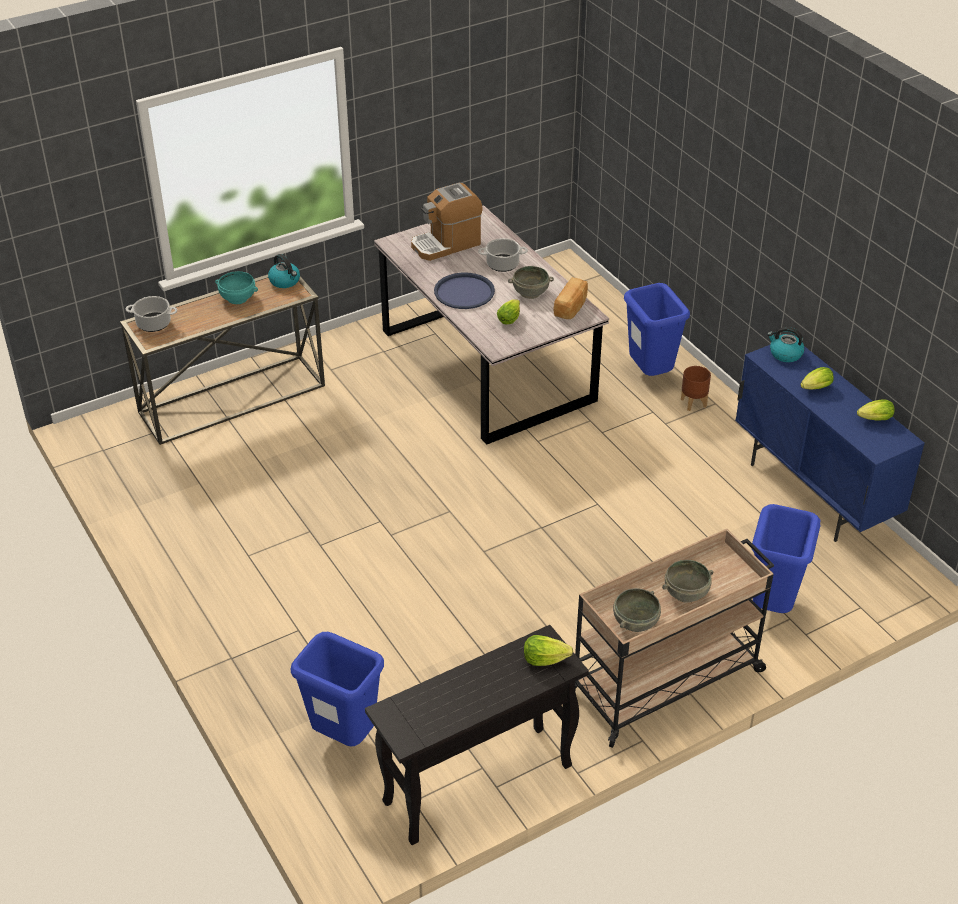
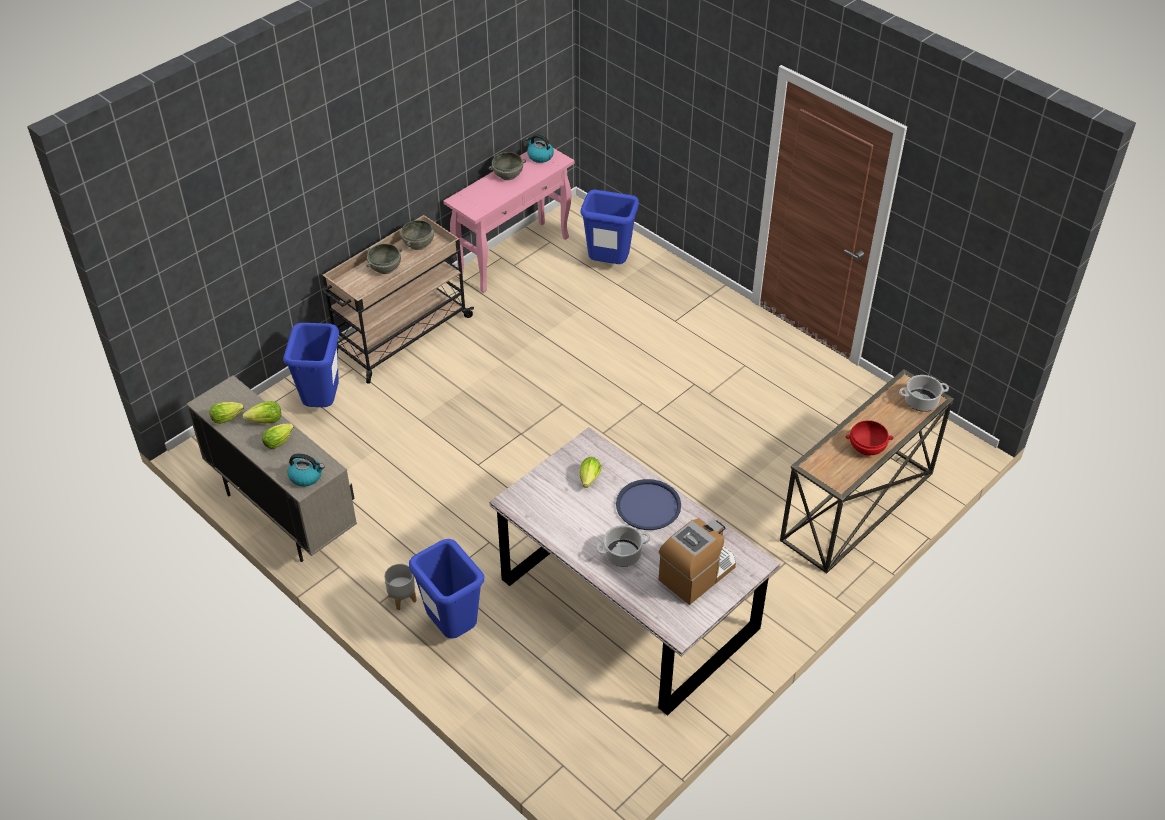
camera: 165 degrees right, 5 degrees up
(237, 298) = (867, 447): turquoise bowl -> red bowl
(285, 281) = (835, 477): kettle -> kettle (539, 156)
(477, 785) = (514, 256): black console table -> pink console table
(530, 293) = (579, 518): grey bowl -> grey bowl (507, 174)
(544, 659) = (473, 201): lettuce -> lettuce (266, 421)
(571, 307) = (531, 507): bread -> none
(694, 403) = (402, 598): brown planter -> grey planter
(813, 493) = (283, 514): blue cabinet -> beige cabinet

